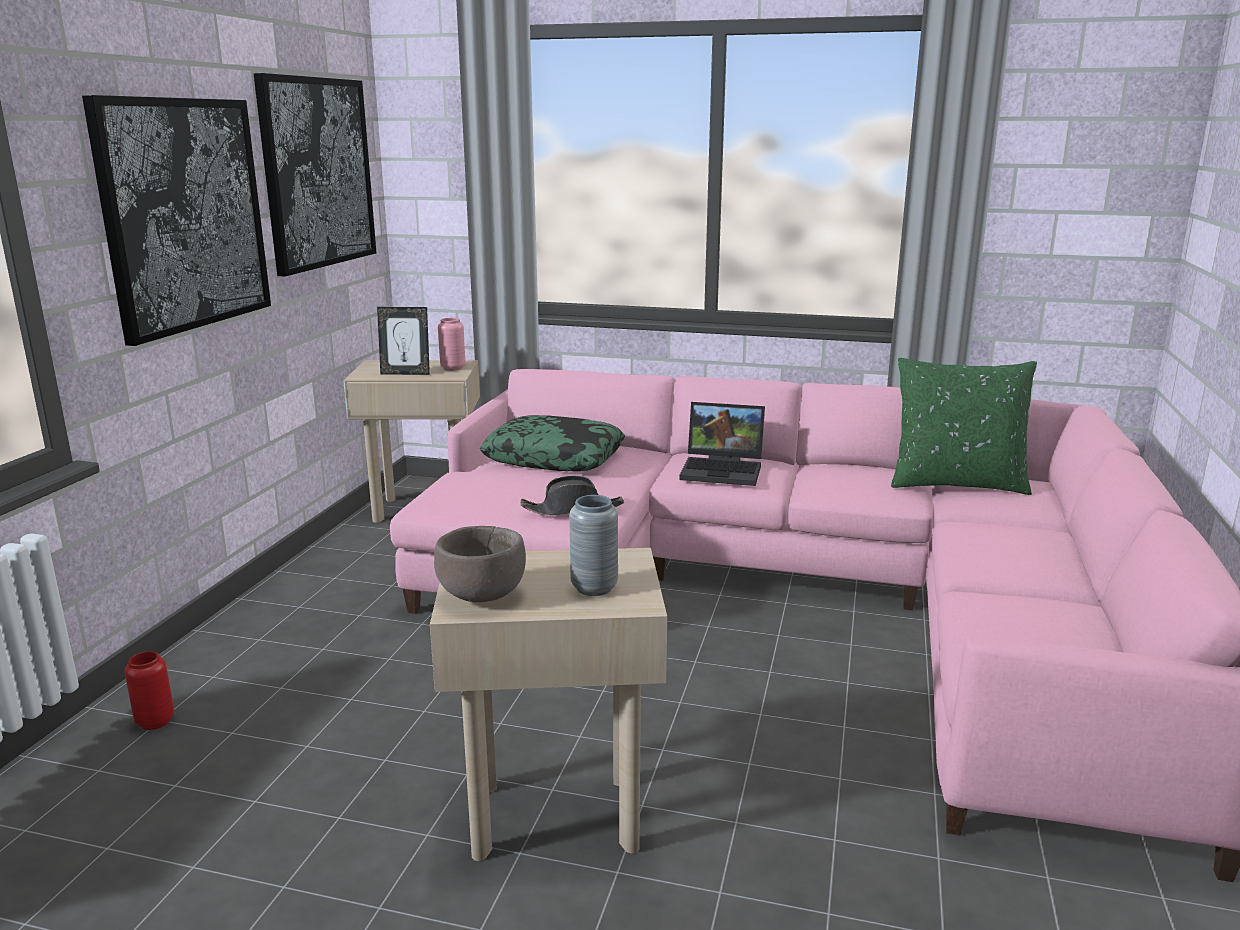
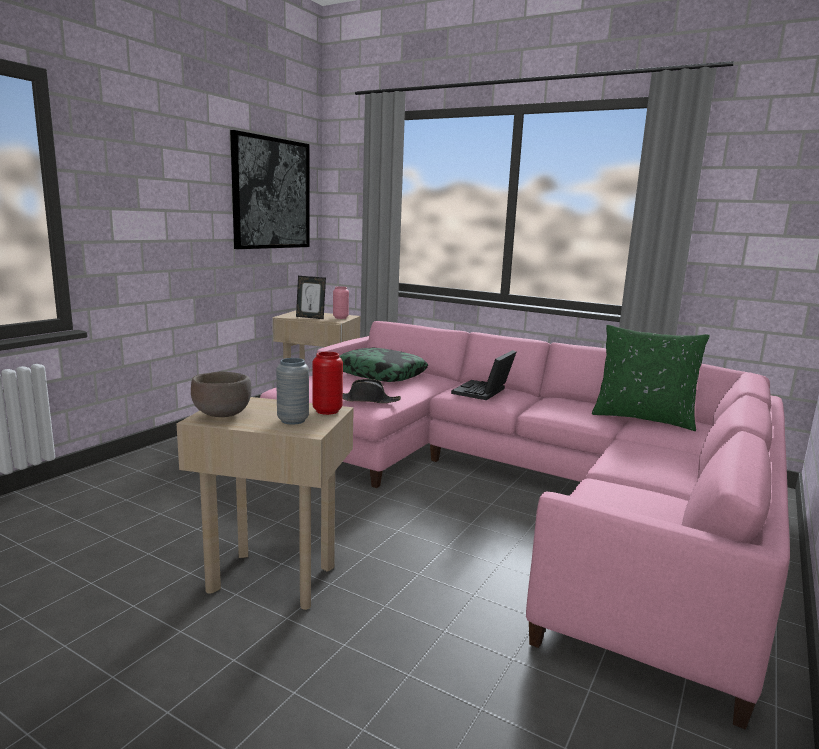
camera: 15 degrees right, 5 degrees down
(155, 722) = (91, 487): red vase -> red vase (327, 411)
(184, 215) = (170, 203): picture -> none
(724, 470) = (483, 392): laptop -> laptop turned 90 degrees clockwise

